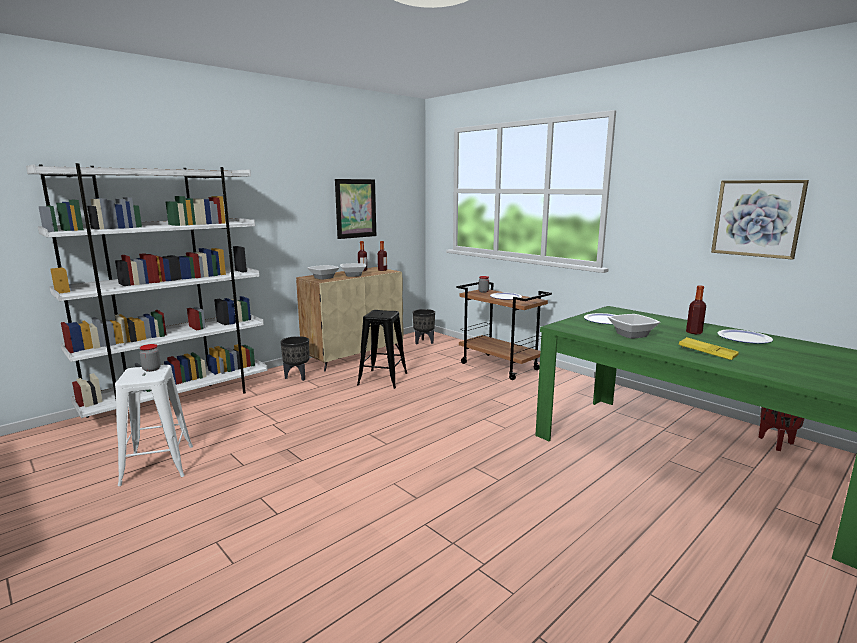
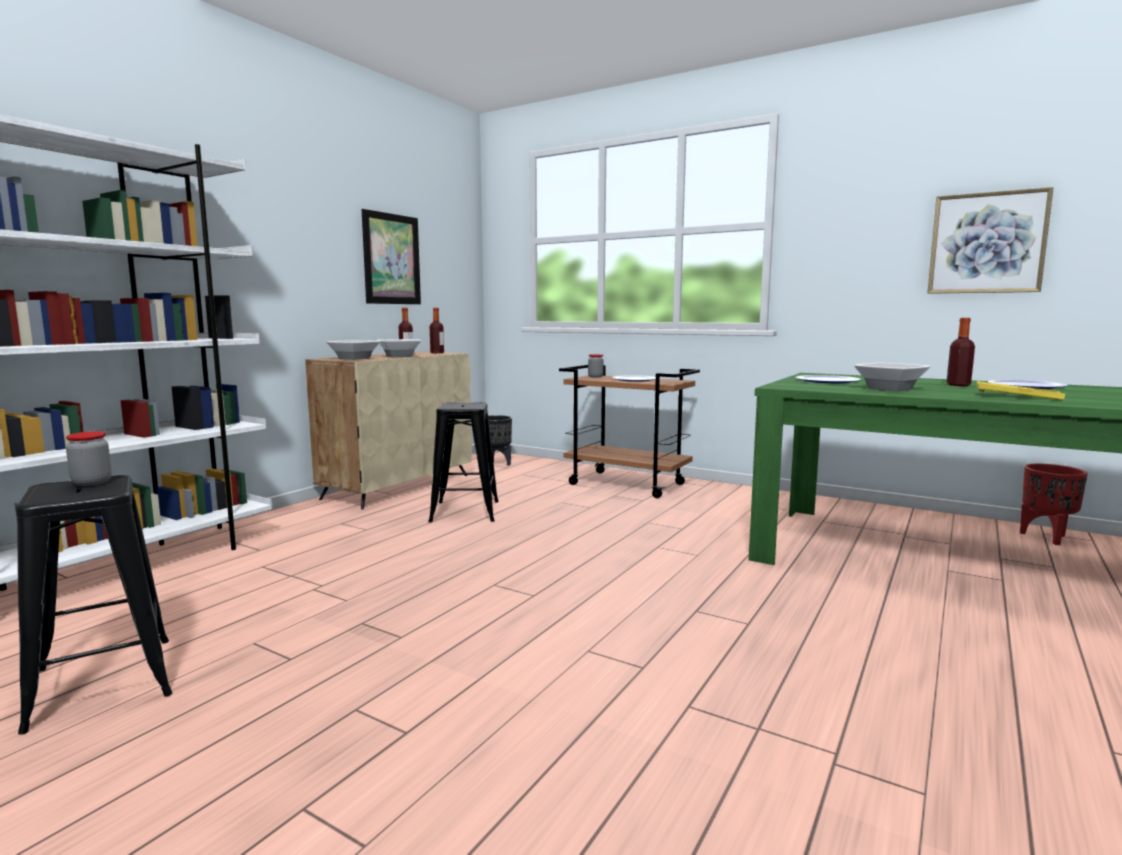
camera: 15 degrees left, 5 degrees down
(158, 465) = (102, 682): white stool -> black stool
(297, 377) = (320, 520): black planter -> none

